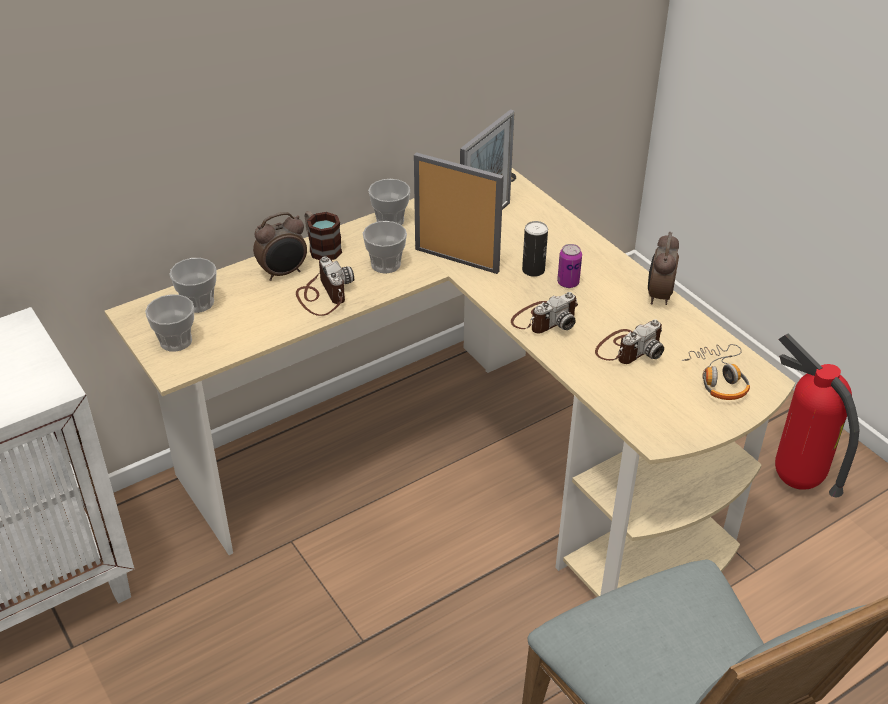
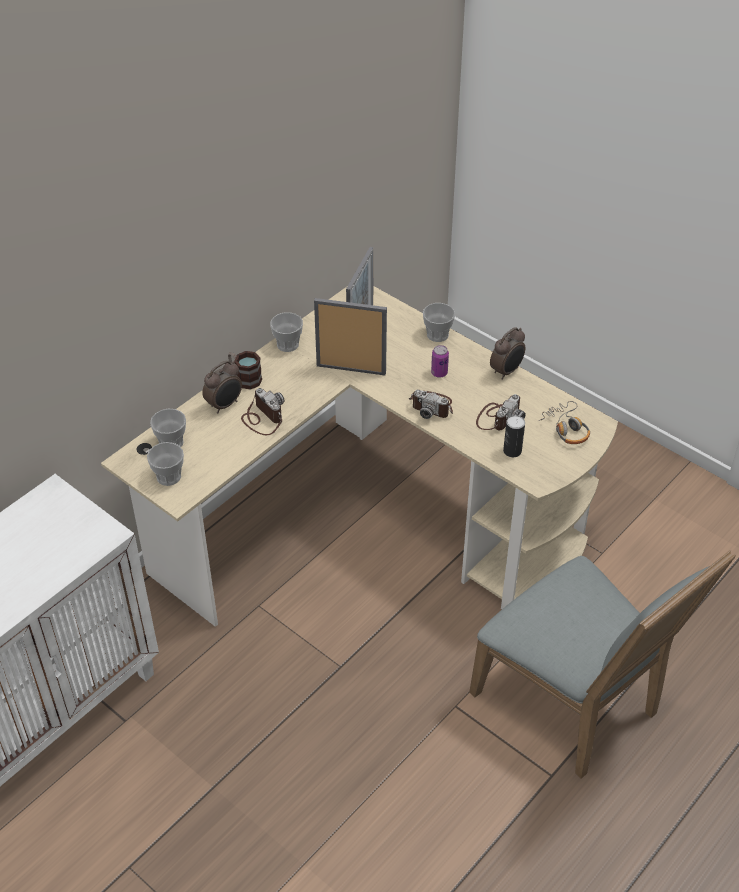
camera: 15 degrees left, 5 degrees up
(385, 264) = (299, 383): cup -> cup (437, 335)
(533, 270) = (410, 367): can -> can (512, 451)
(544, 319) = (432, 406): camera -> camera turned 75 degrees clockwise
(658, 296) = (507, 371): alarm clock -> alarm clock turned 135 degrees counterclockwise
(795, 481) = (613, 480): fire extinguisher -> none

